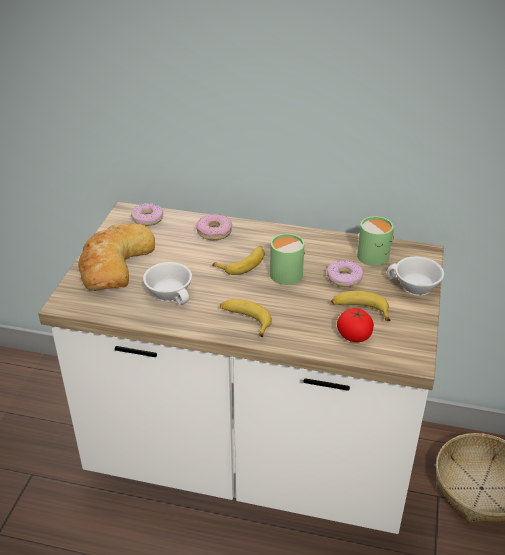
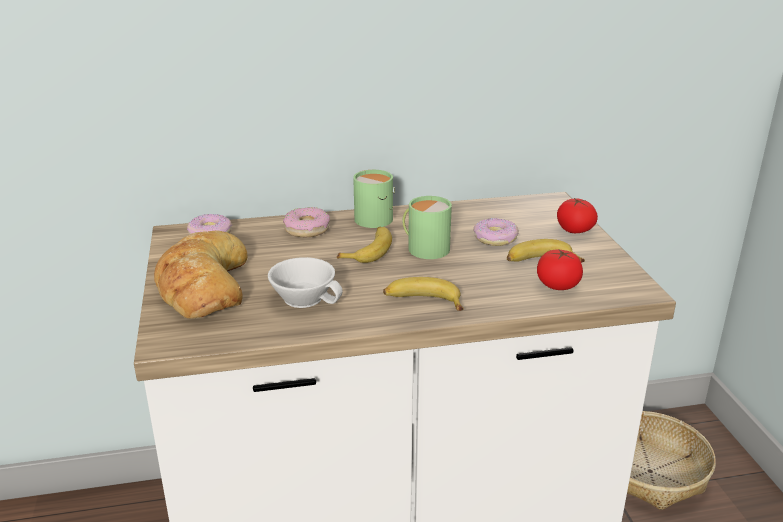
camera: 25 degrees left, 10 degrees down
(376, 255) = (508, 212): green mug -> green mug (376, 218)
(414, 287) = (574, 230): white cup -> tomato

